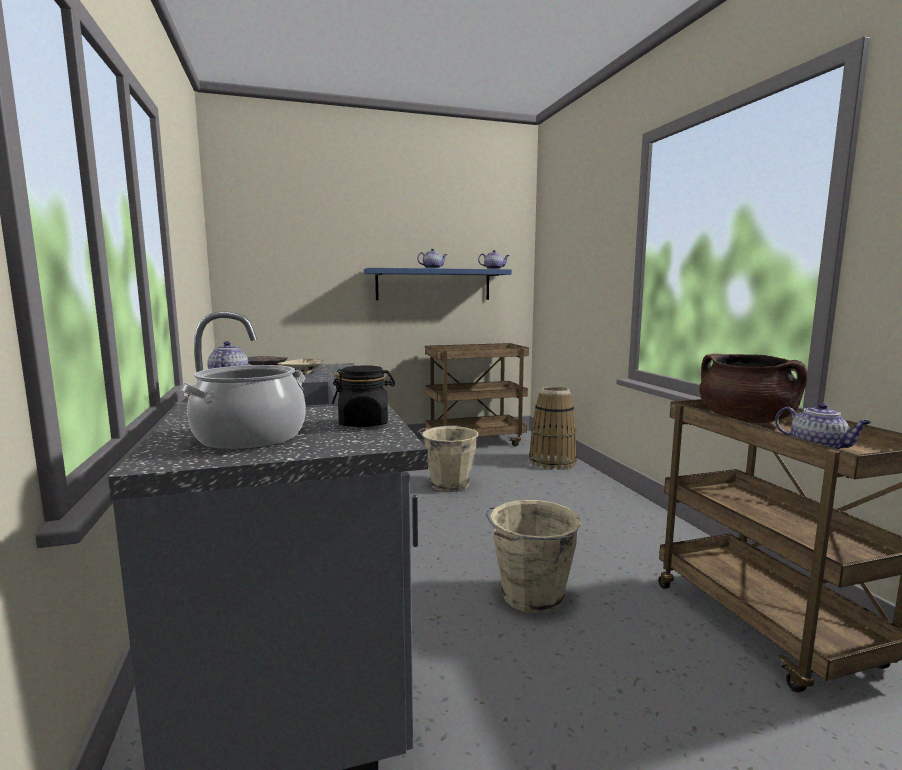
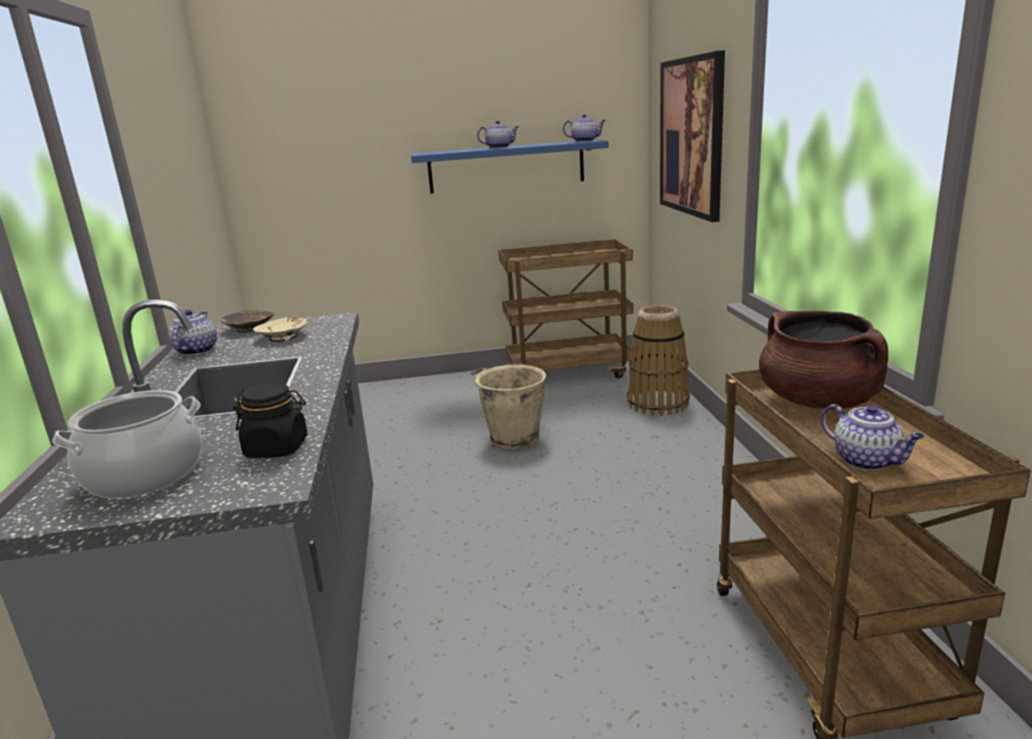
camera: 10 degrees right, 10 degrees up
(530, 597) = (554, 600): beige bucket -> none
(577, 266) = (691, 137): none -> picture

